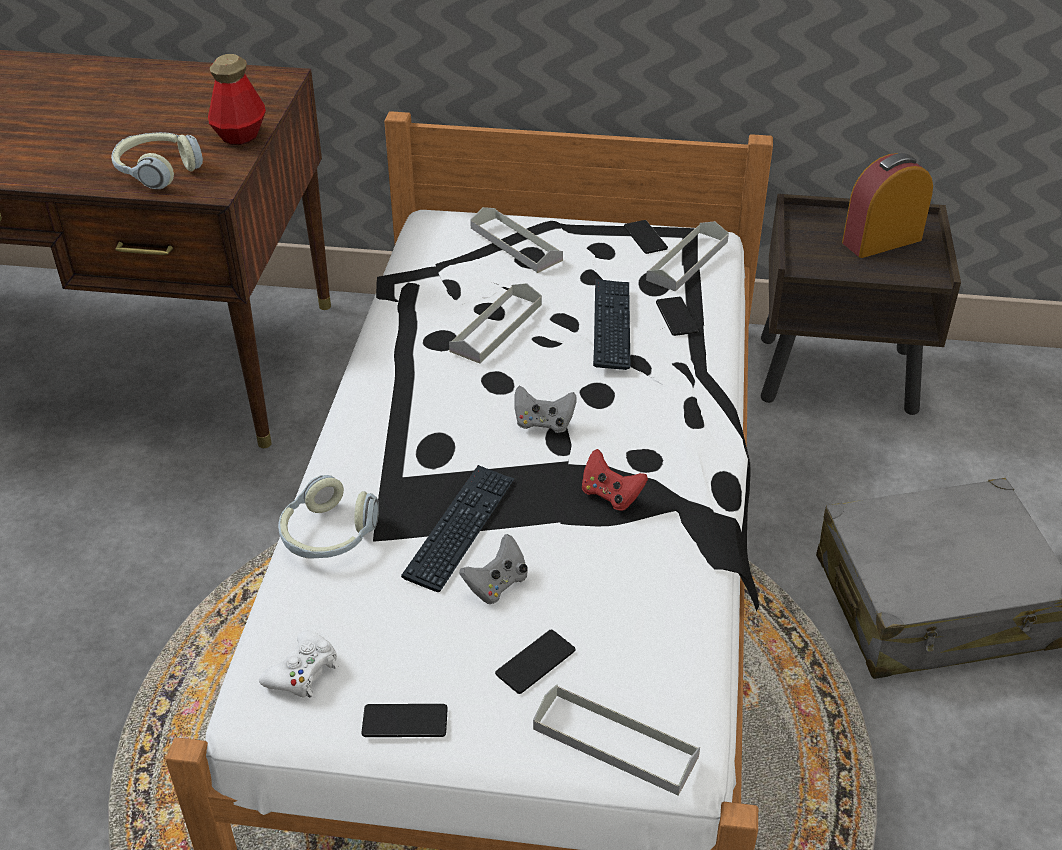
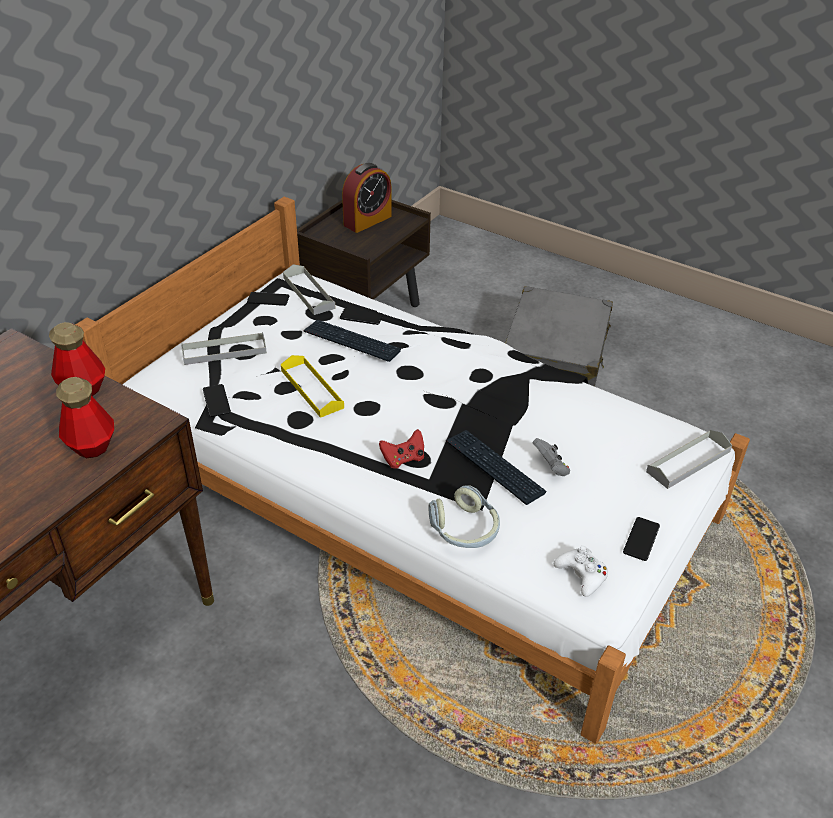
camera: 65 degrees left, 0 degrees up
(157, 171) = (91, 445): headphones -> bottle
(496, 327) = (312, 389): grey tray -> yellow tray
(535, 662) = (619, 472): phone -> phone (216, 401)
(543, 423) = (423, 401): grey game controller -> none
(610, 495) = (504, 397): red game controller -> red game controller (403, 459)
(881, 241) = (367, 220): alarm clock -> alarm clock turned 135 degrees counterclockwise

